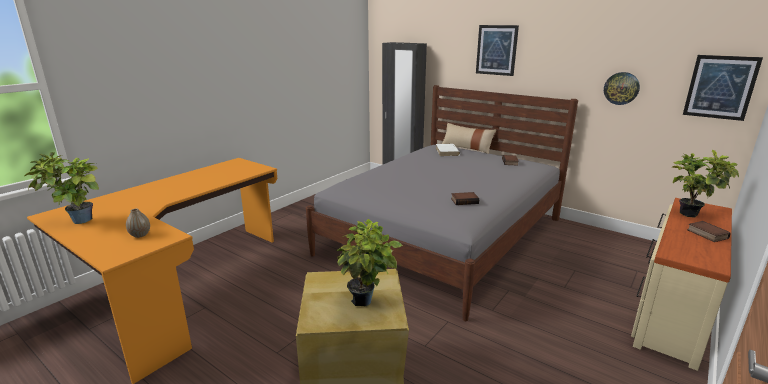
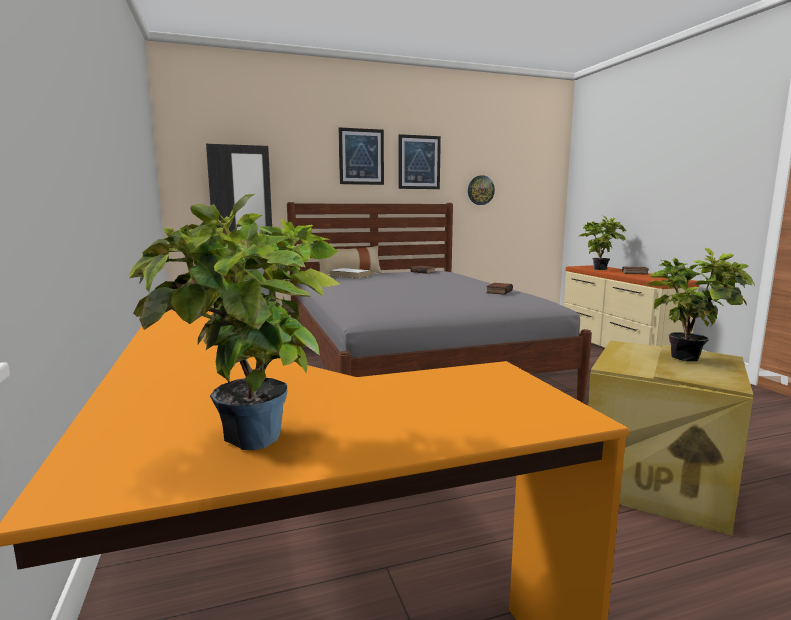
camera: 55 degrees left, 10 degrees down
(140, 235) = (456, 390): vase -> none
(720, 87) = (542, 184): picture -> picture (419, 162)

